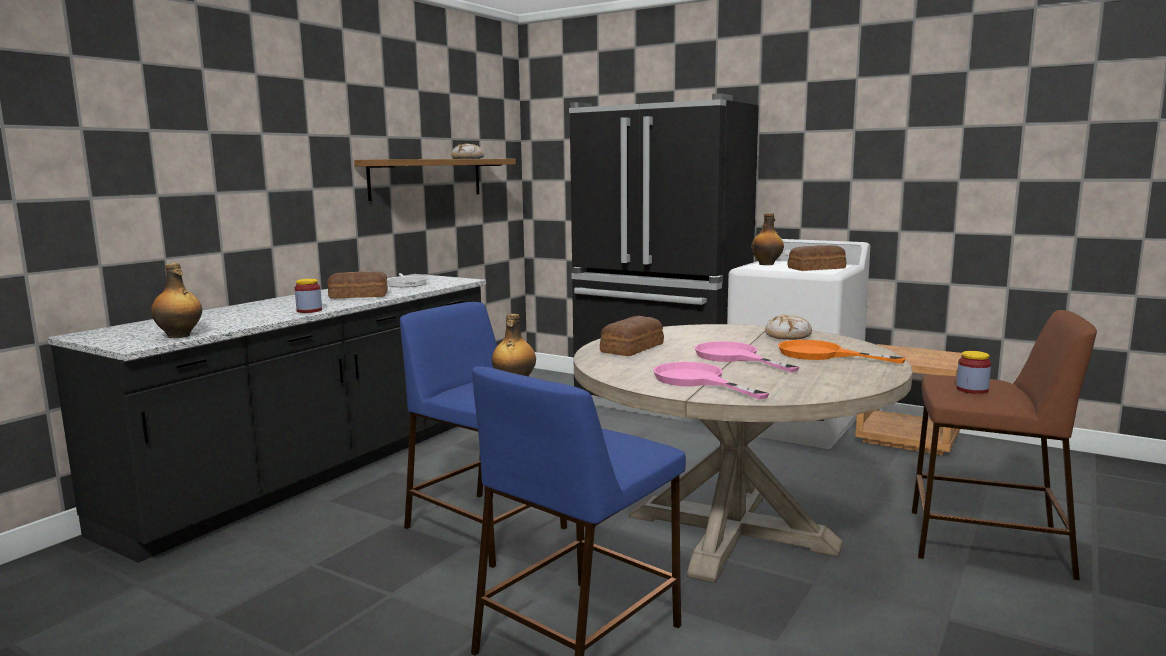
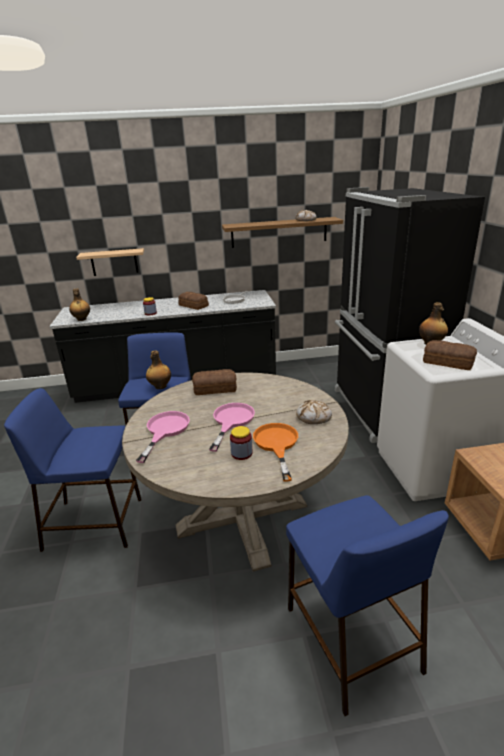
camera: 50 degrees right, 15 degrees up
(172, 225) = (114, 262): none -> shelf
(972, 389) = (333, 529): jar -> jar (241, 453)
(985, 542) = (350, 637): brown stool -> blue stool

